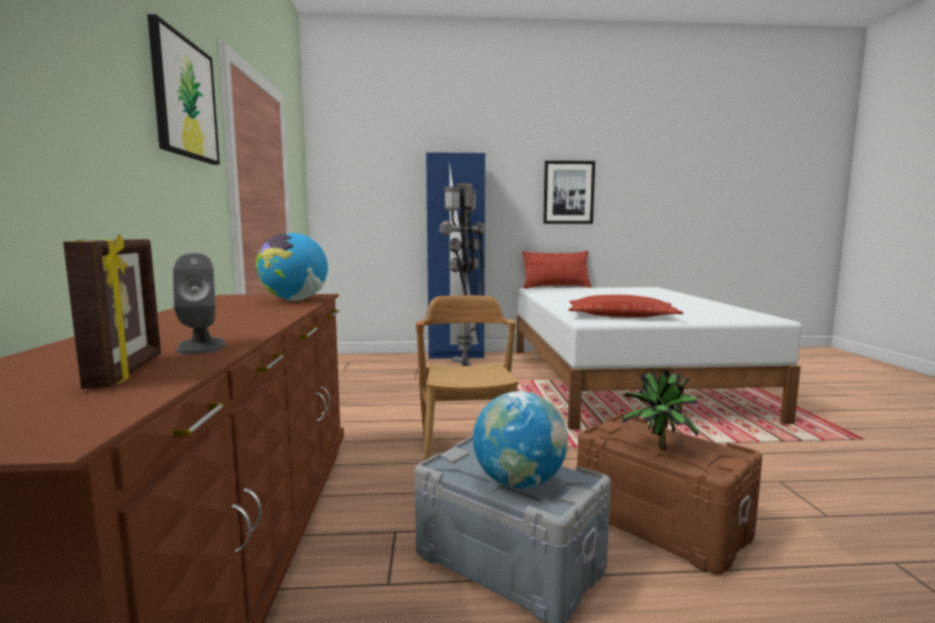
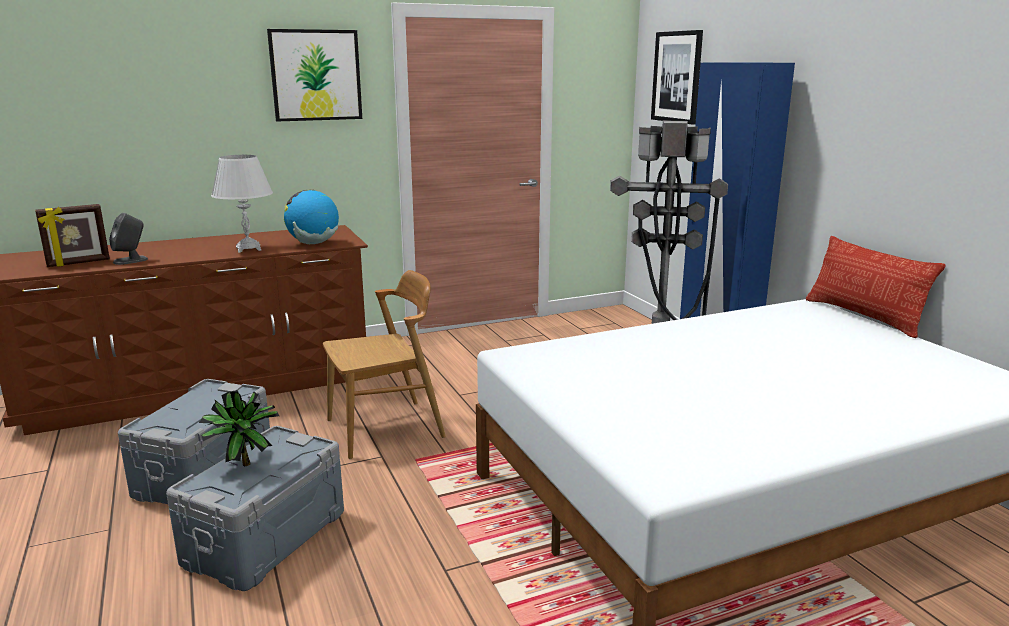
camera: 70 degrees right, 10 degrees up
(267, 313) = (248, 249): none -> white table lamp
(519, 482) = (180, 413): globe -> none
(568, 192) = (925, 137): picture -> picture (677, 77)
(621, 316) = (569, 371): pillow -> none
(661, 522) = (267, 538): brown storage box -> grey storage box

